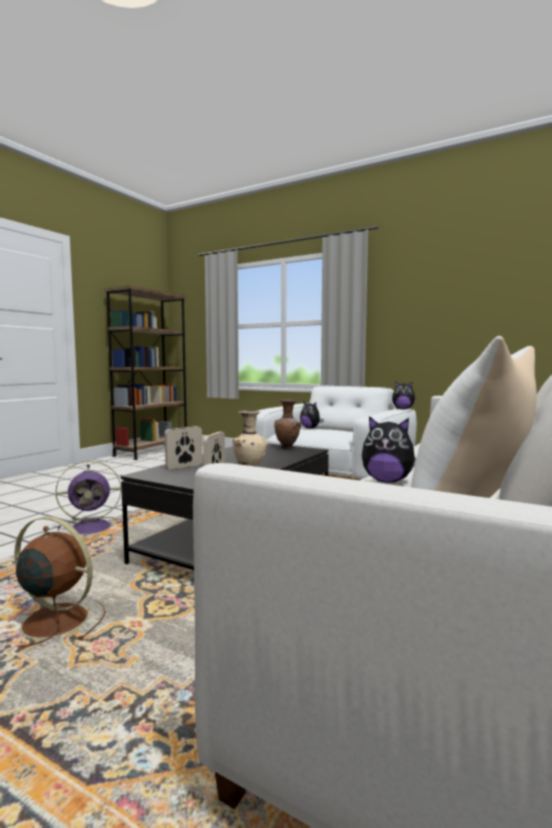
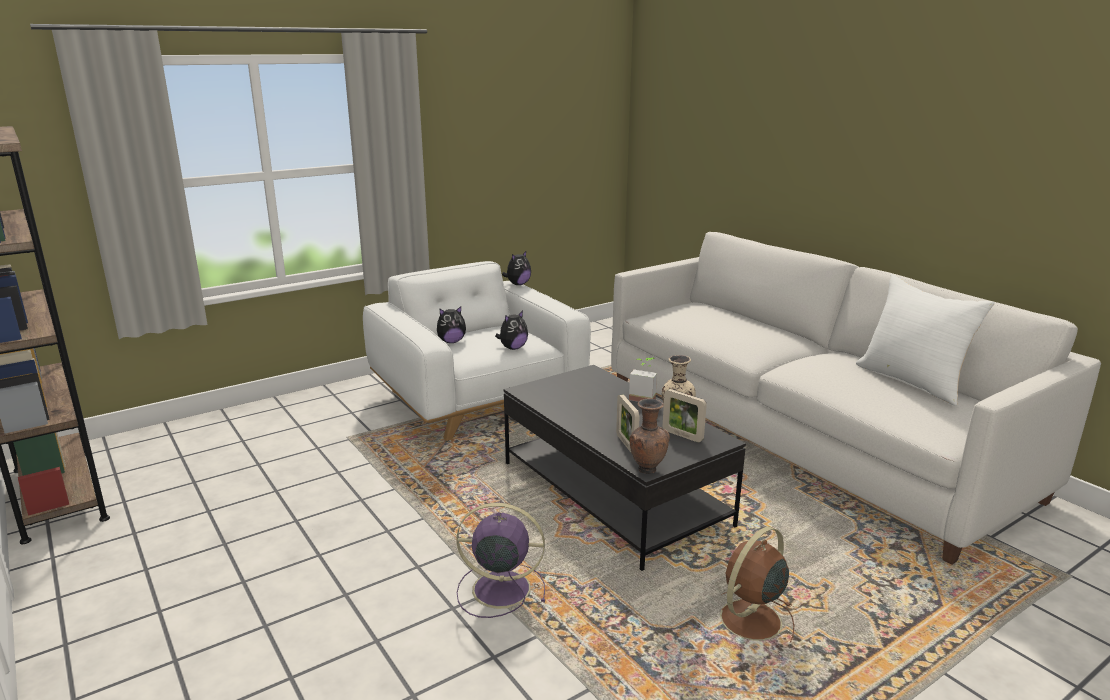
camera: 65 degrees left, 15 degrees up
(93, 528) = (498, 589): purple fan -> purple fan turned 90 degrees counterclockwise
(280, 463) = (643, 397): none -> potted plant
(287, 448) = (568, 379): brown vase -> brown vase (647, 469)
(387, 481) = (837, 377): plush toy -> plush toy (513, 348)

